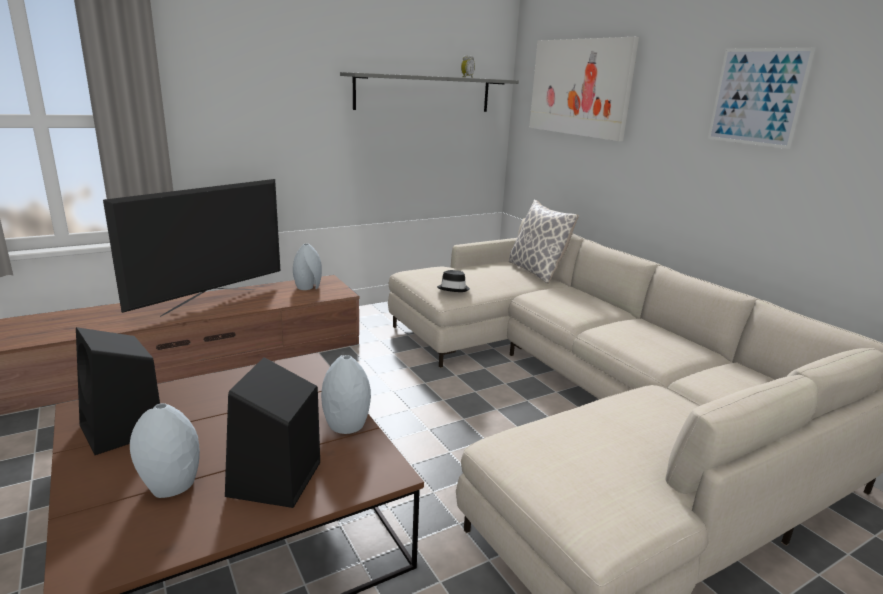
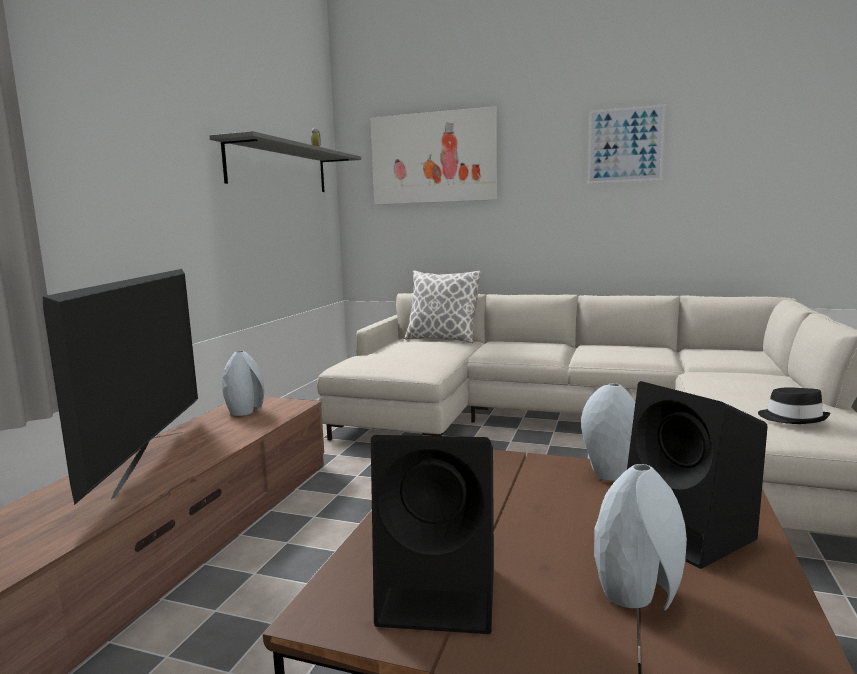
camera: 40 degrees left, 10 degrees down
(453, 288) = (420, 363): black hat -> black hat (793, 418)

